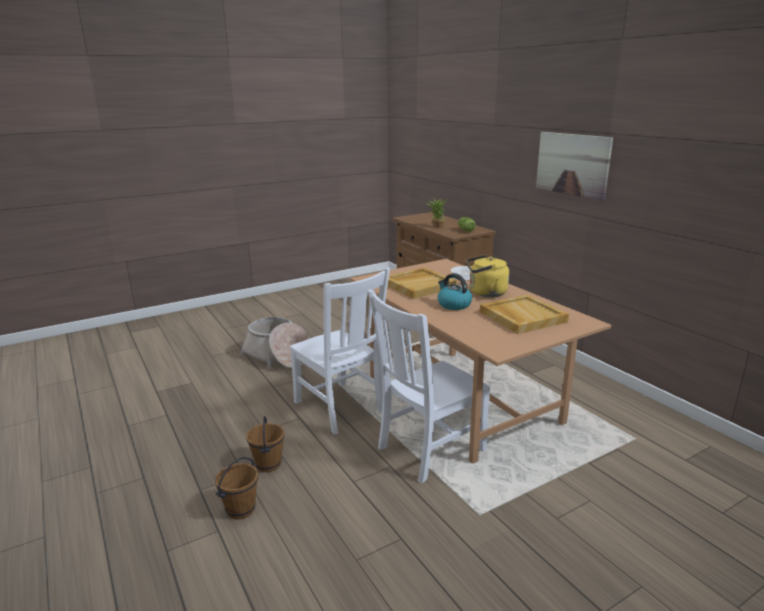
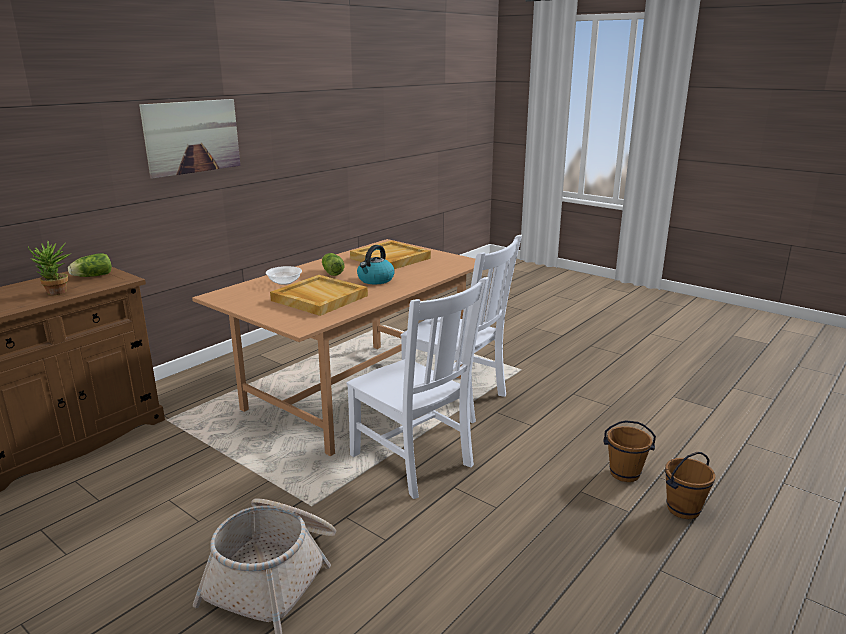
camera: 110 degrees left, 0 degrees up
(268, 464) = (553, 480): brown bucket -> brown bucket (683, 510)
(340, 408) = (414, 462): white chair -> white chair turned 105 degrees clockwise
(485, 293) = (332, 272): yellow kettle -> lettuce

